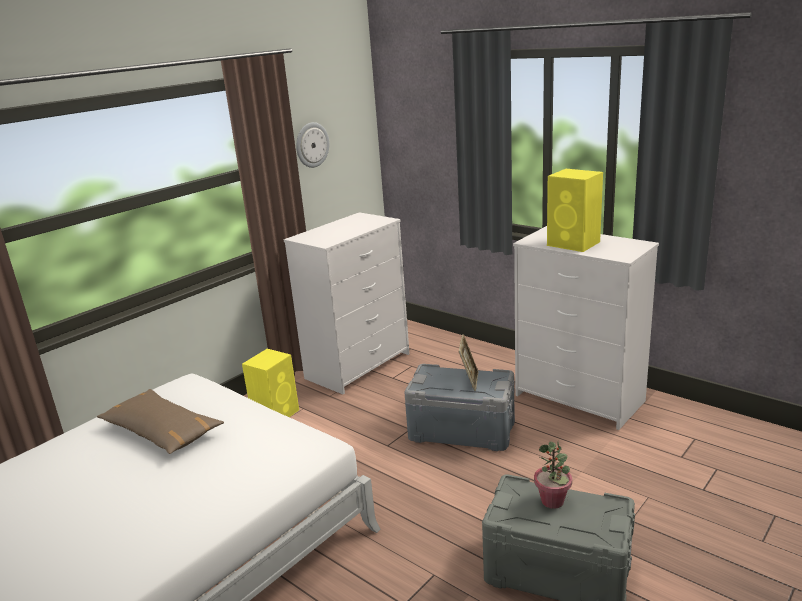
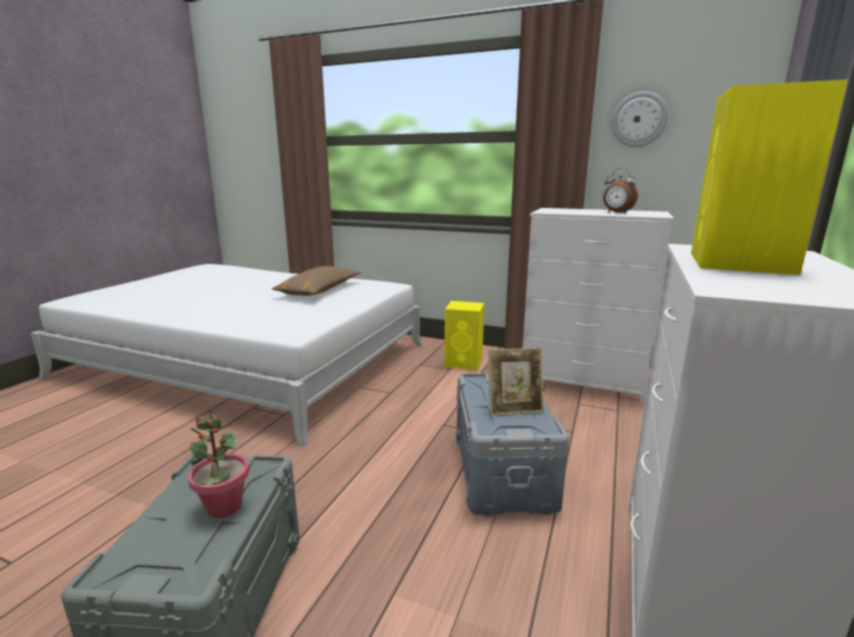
camera: 70 degrees right, 5 degrees down
(357, 226) = (616, 213): none -> alarm clock

